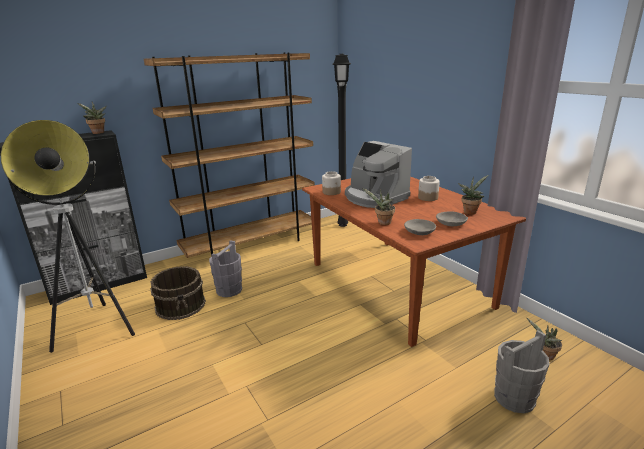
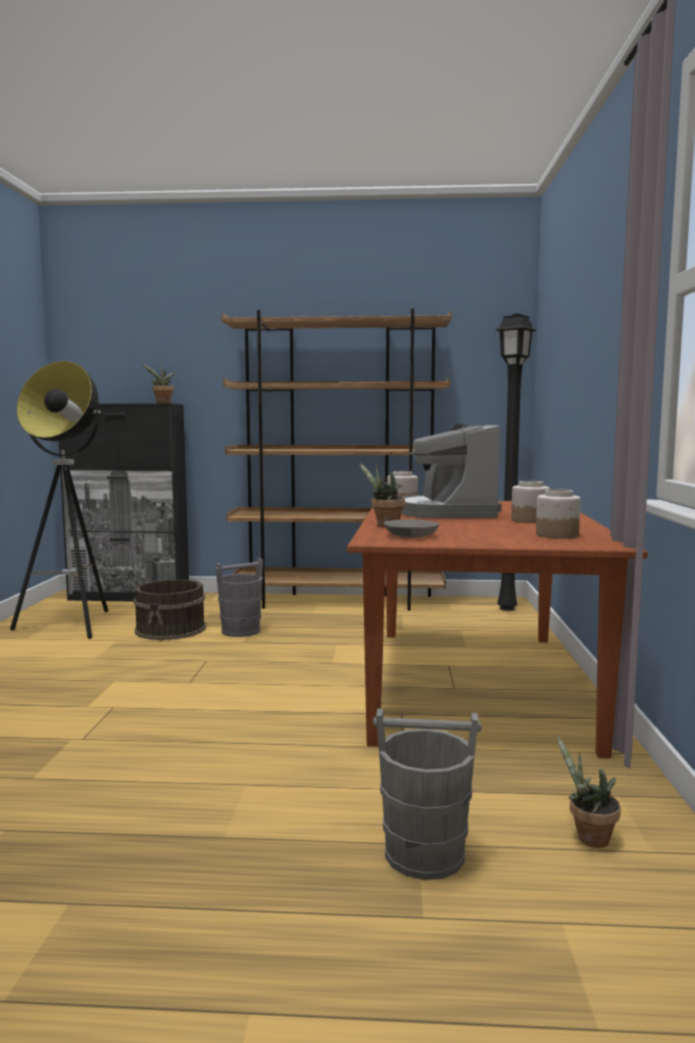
camera: 35 degrees right, 15 degrees down
(451, 223) = (485, 537): grey bowl -> none
(470, 211) = (556, 535): potted plant -> jar

